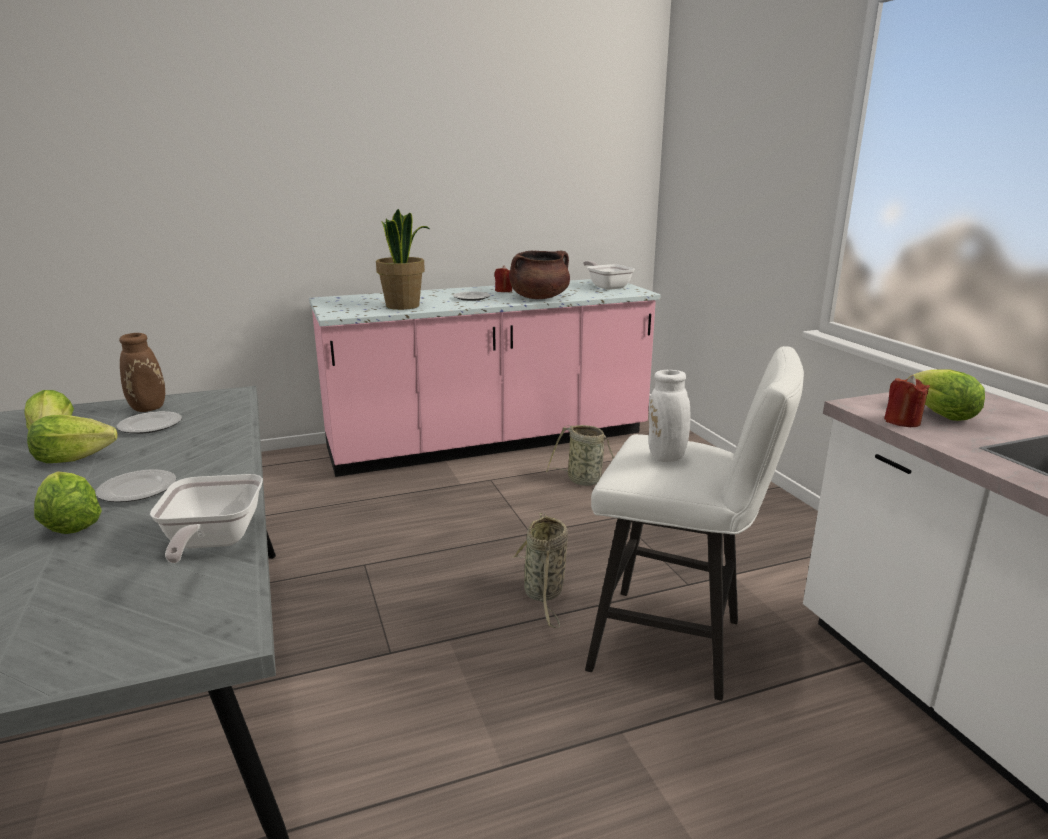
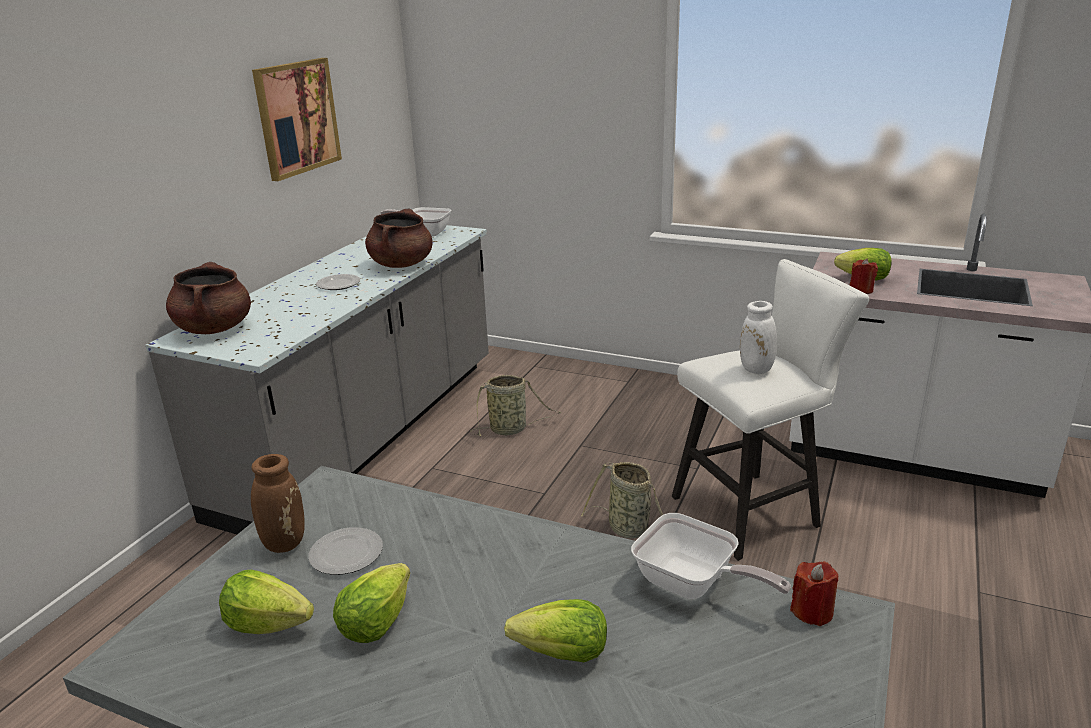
camera: 45 degrees left, 5 degrees up
(137, 489) = (523, 599): plate -> none
(353, 299) = (214, 328): none -> brown cooking pot
(403, 306) = (298, 317): potted plant -> none
(489, 442) = (367, 435): pink counter -> grey counter
(503, 291) = (344, 266): red candle -> red candle (812, 611)
(507, 161) = (297, 117): none -> picture

